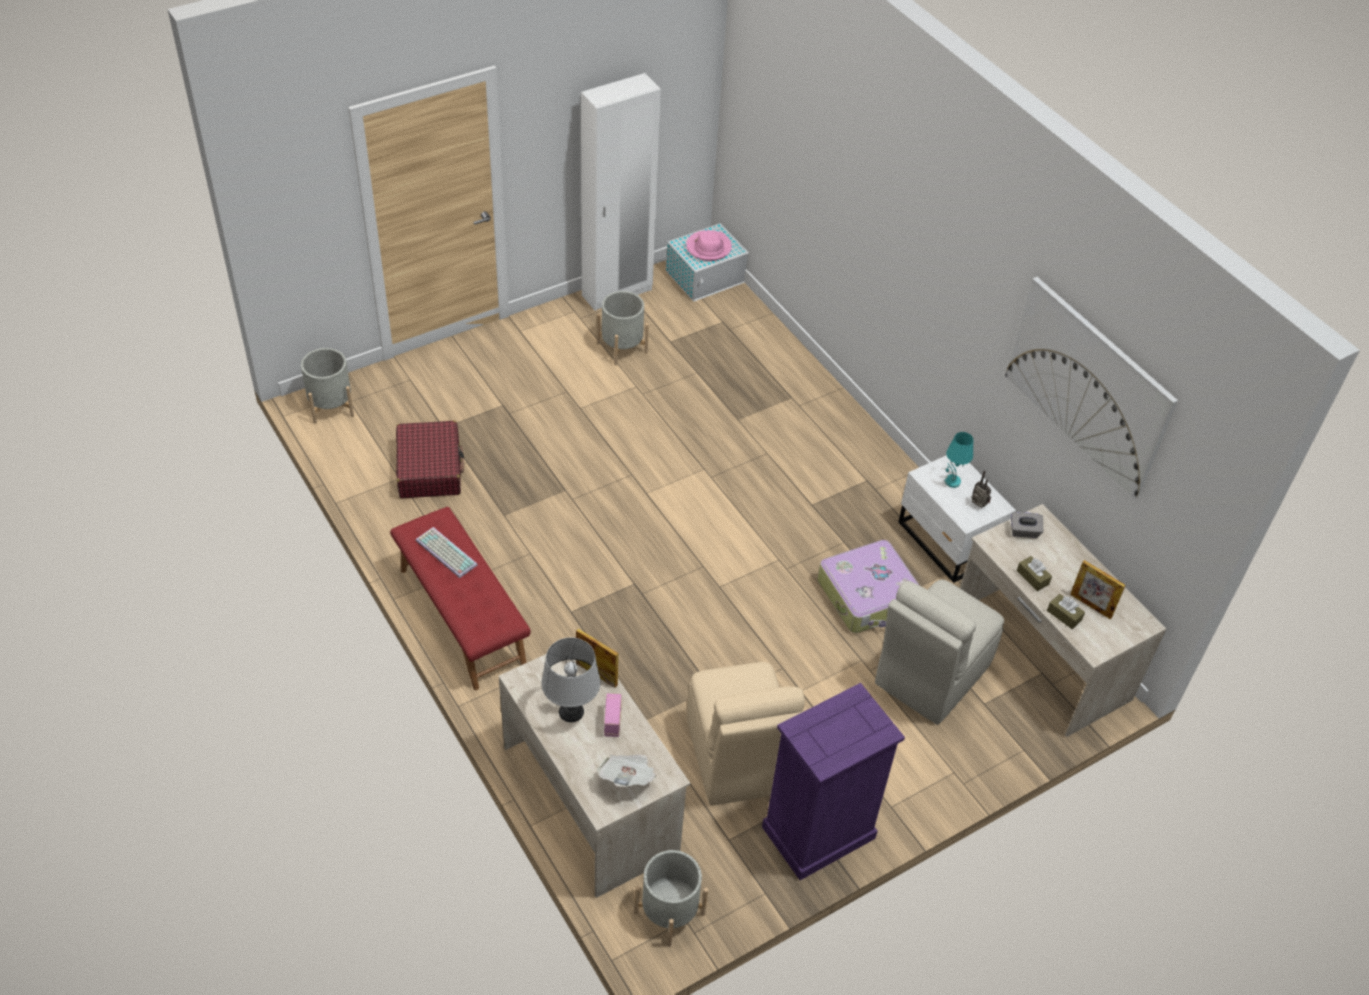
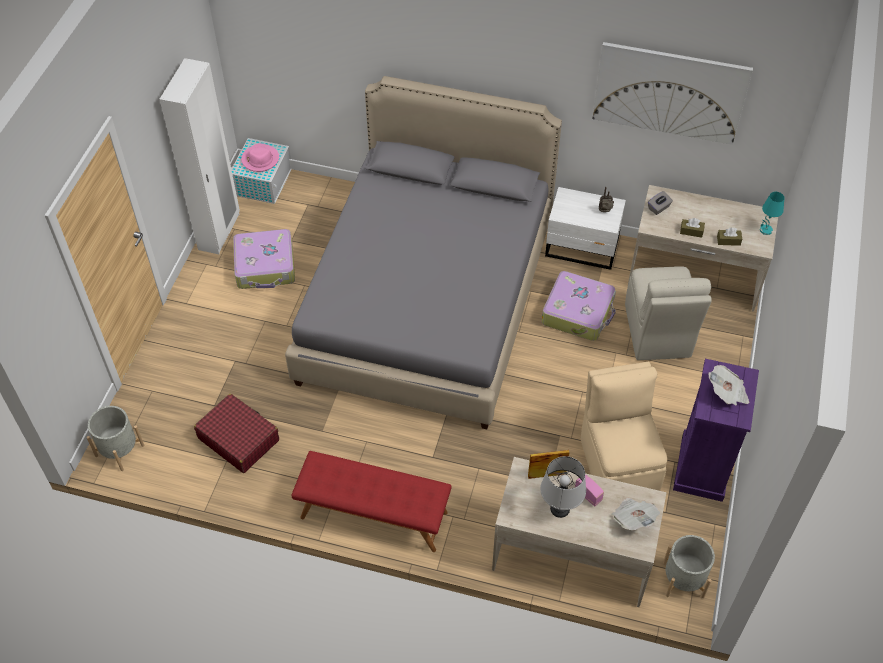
camera: 40 degrees left, 5 degrees up
(444, 553) = (347, 481): keyboard -> none
(622, 348) = (265, 266): grey planter -> suitcase
(731, 479) = (427, 301): none -> grey bed
(737, 758) = (618, 463): beige chair -> beige chair turned 135 degrees counterclockwise
(840, 730) = (727, 393): none -> newspaper
(951, 481) = (576, 208): turquoise table lamp -> turquoise table lamp (765, 230)
(1090, 605) = (734, 225): picture frame -> none

